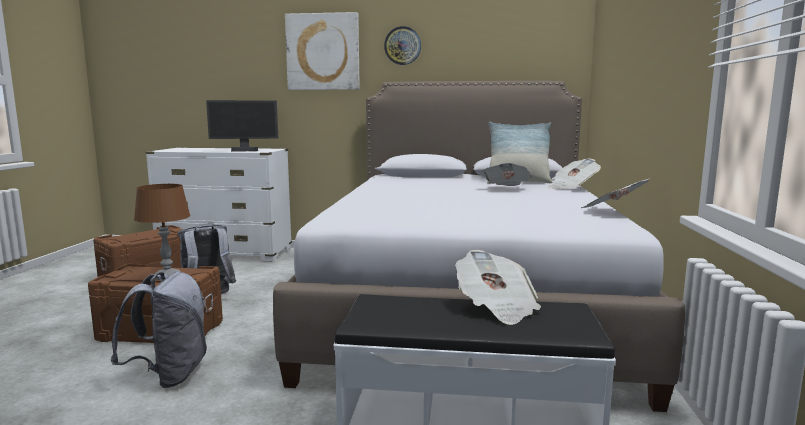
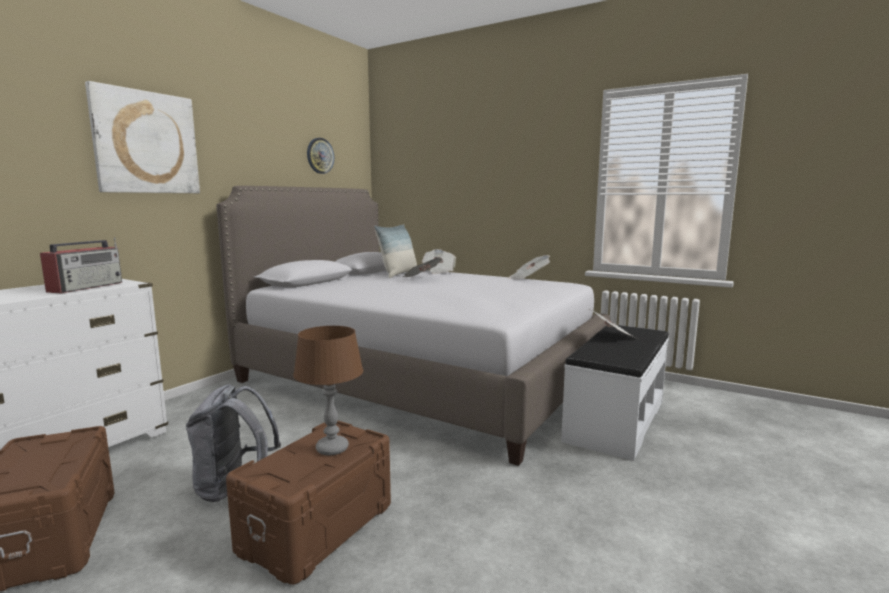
camera: 65 degrees left, 0 degrees up
(170, 375) = (455, 523): grey backpack -> none
(245, 151) = (87, 287): monitor -> radio
(402, 45) = (239, 145): wall clock -> wall clock (320, 155)

